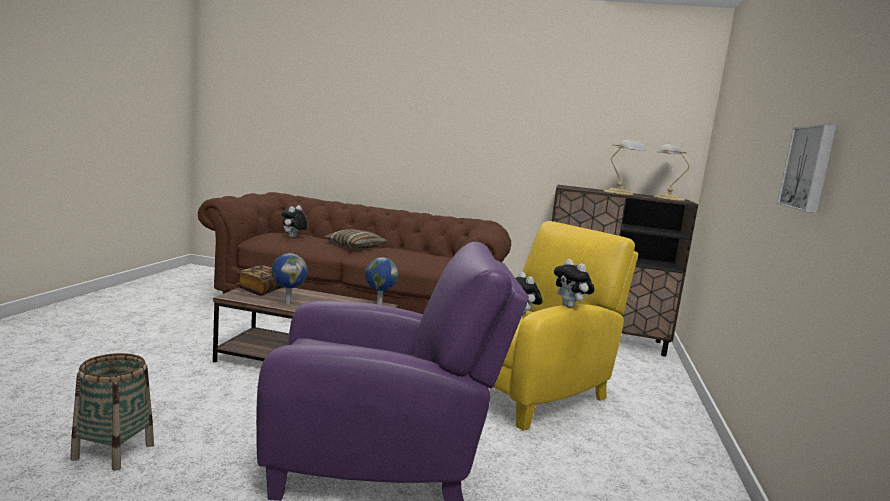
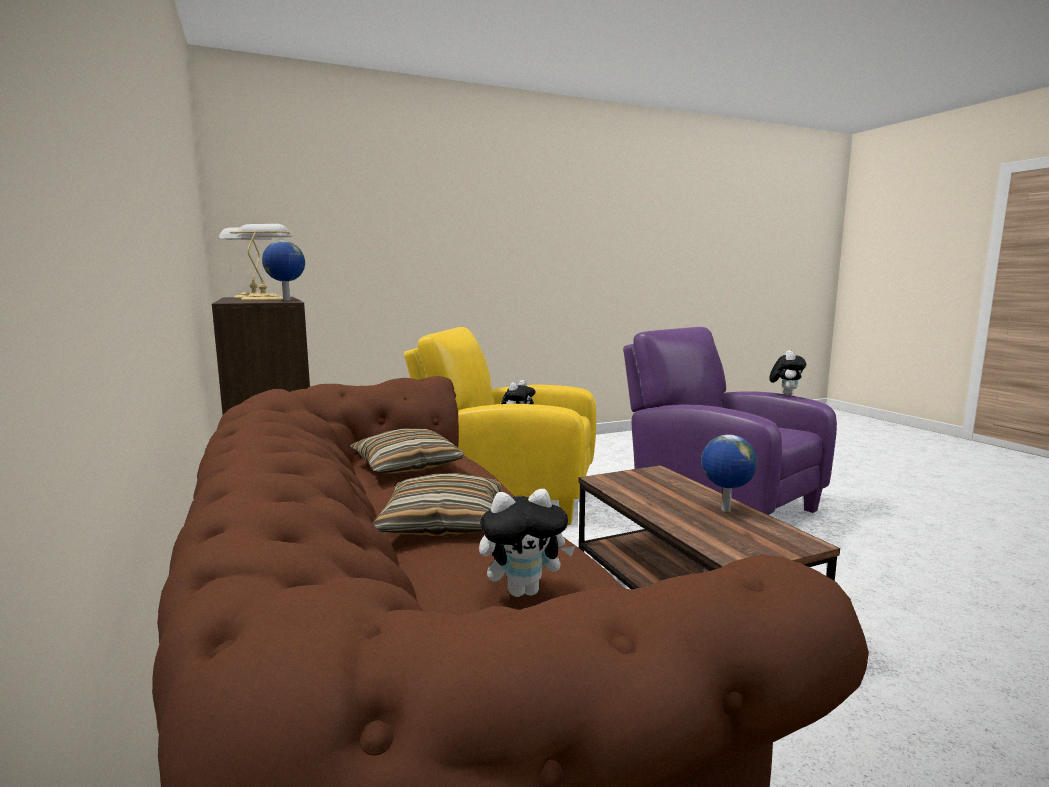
camera: 125 degrees left, 0 degrees up
(113, 451) = (950, 573): basket -> none
(261, 290) = (742, 545): book -> none
(378, 305) = (605, 481): globe -> globe (286, 300)
(425, 256) = (407, 465): none -> pillow
(570, 306) = (541, 384): plush toy -> plush toy (785, 394)
(809, 168) = (527, 251): picture -> none

